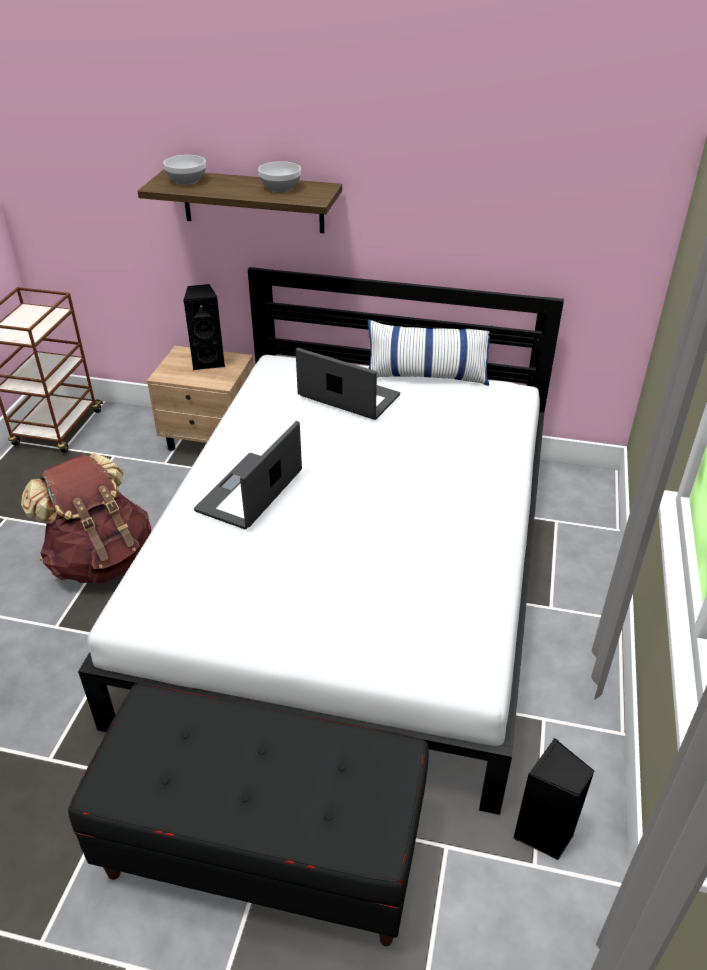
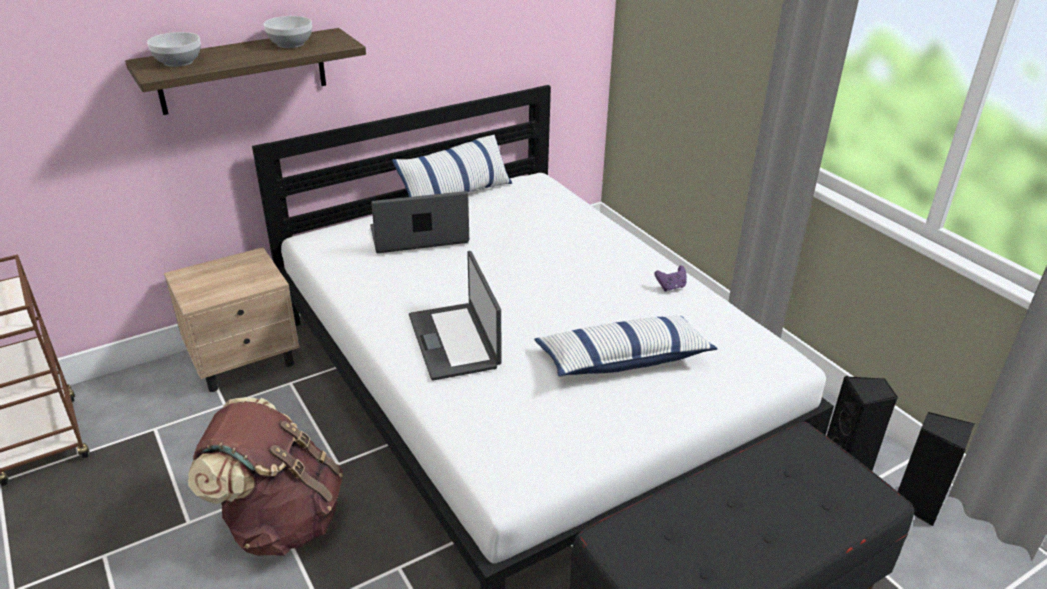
camera: 45 degrees left, 5 degrees down
(208, 361) = (226, 270): black speaker -> black speaker (917, 503)
(343, 582) = (622, 359): none -> pillow
(480, 549) = (671, 287): none -> purple game controller

